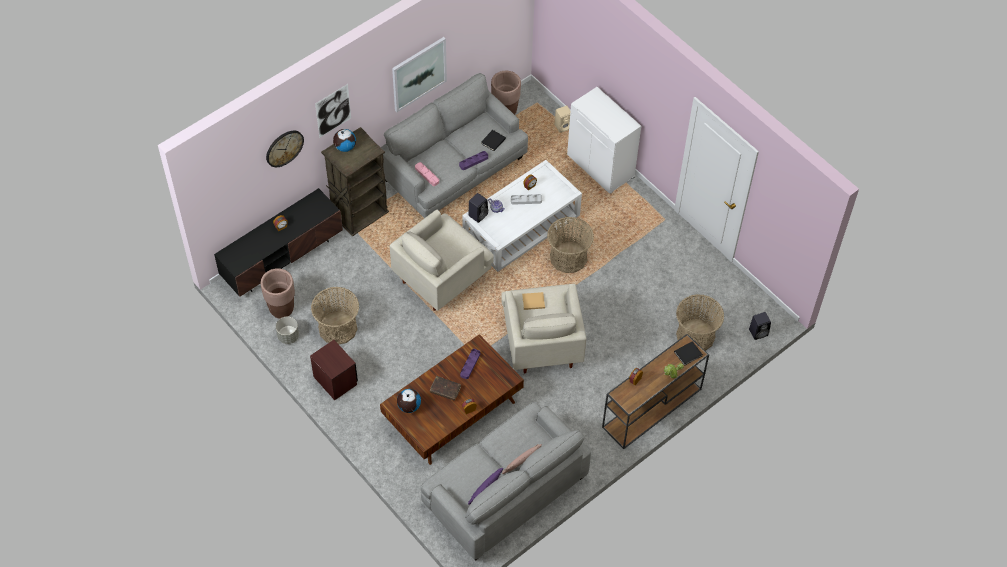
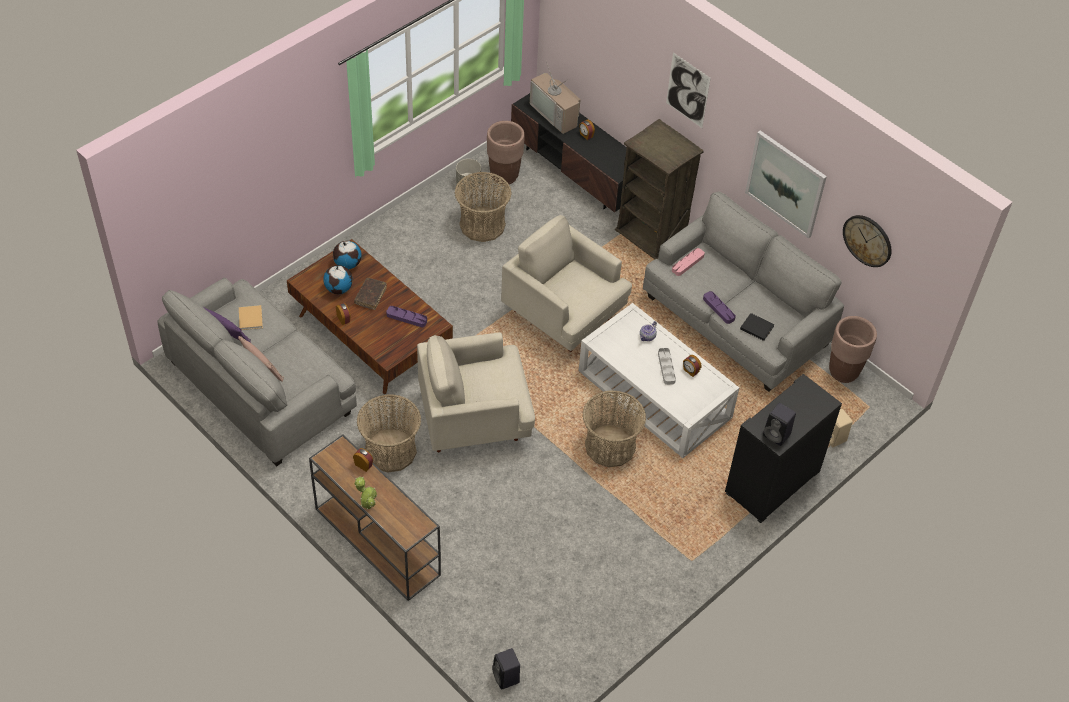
camera: 85 degrees right, 5 degrees down
(252, 246) = (556, 114): none -> television
(284, 148) = (631, 62): wall clock -> wall clock (867, 240)
(335, 380) = (411, 227): brown nightstand -> none
(345, 147) = (669, 138): globe -> globe (339, 289)
(478, 214) = (635, 318): black speaker -> black speaker (777, 435)
(532, 301) = (500, 373): beige book -> beige book (250, 317)
(601, 166) = (772, 483): white cabinet -> black cabinet
(688, 353) = (406, 527): black book -> none
(695, 335) = (495, 595): basket -> basket (390, 450)

